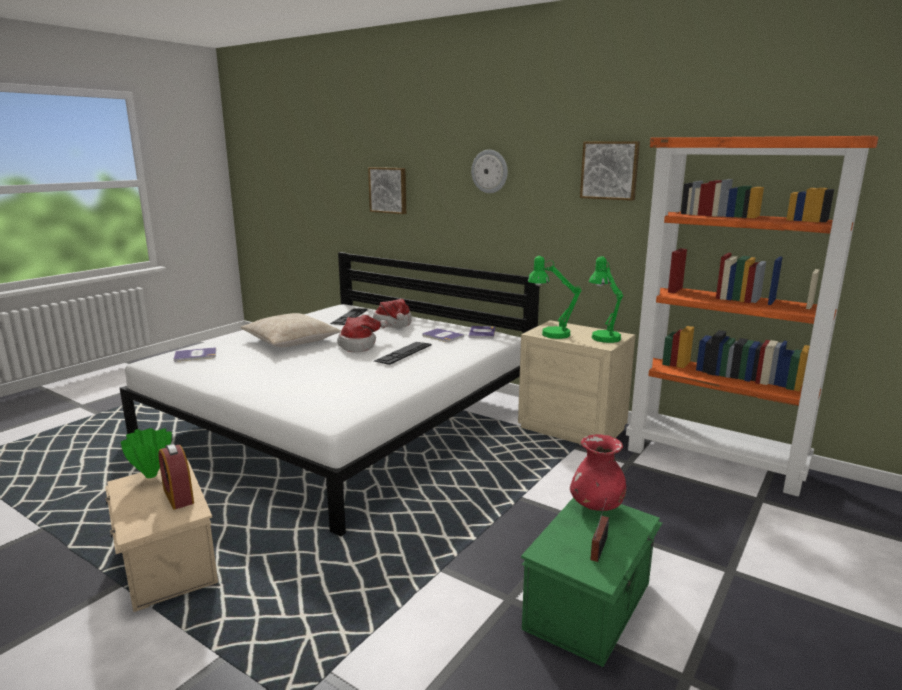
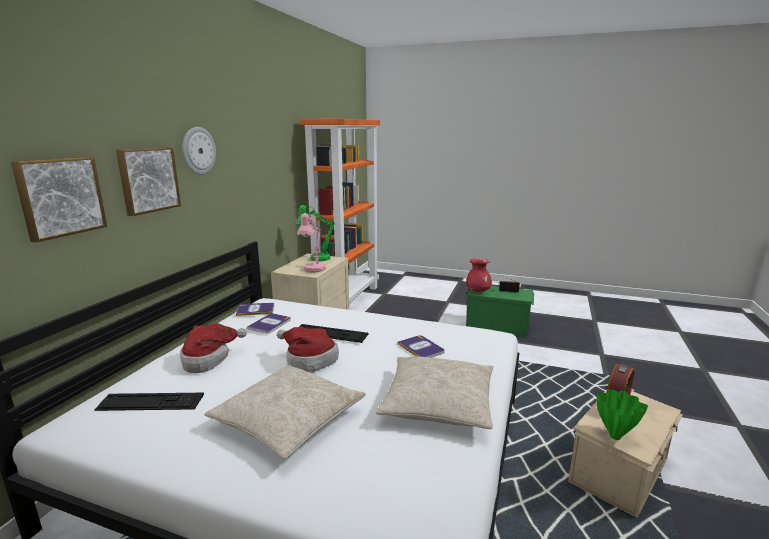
camera: 105 degrees left, 0 degrees up
(195, 355) = (392, 492): book -> book (421, 348)
(253, 376) = (438, 403): none -> beige pillow
(550, 333) = (312, 270): green table lamp -> pink table lamp
(610, 170) = (274, 142): picture -> picture (148, 179)

